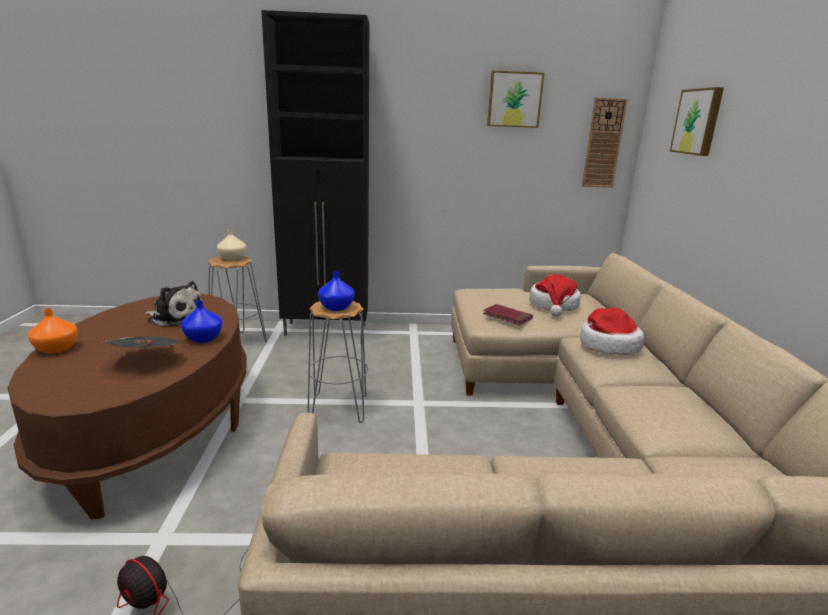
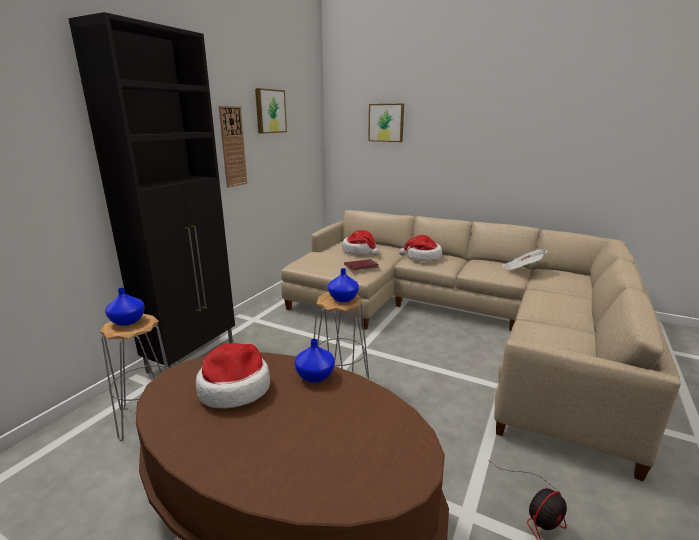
camera: 60 degrees left, 0 degrees up
(56, 349) = (256, 484): orange vase -> none
(148, 360) = (345, 412): newspaper -> newspaper (521, 269)
(175, 317) = (234, 388): plush toy -> hat
(232, 258) = (127, 321): beige vase -> blue vase
(603, 143) = (312, 139): wall clock -> wall clock (232, 147)

